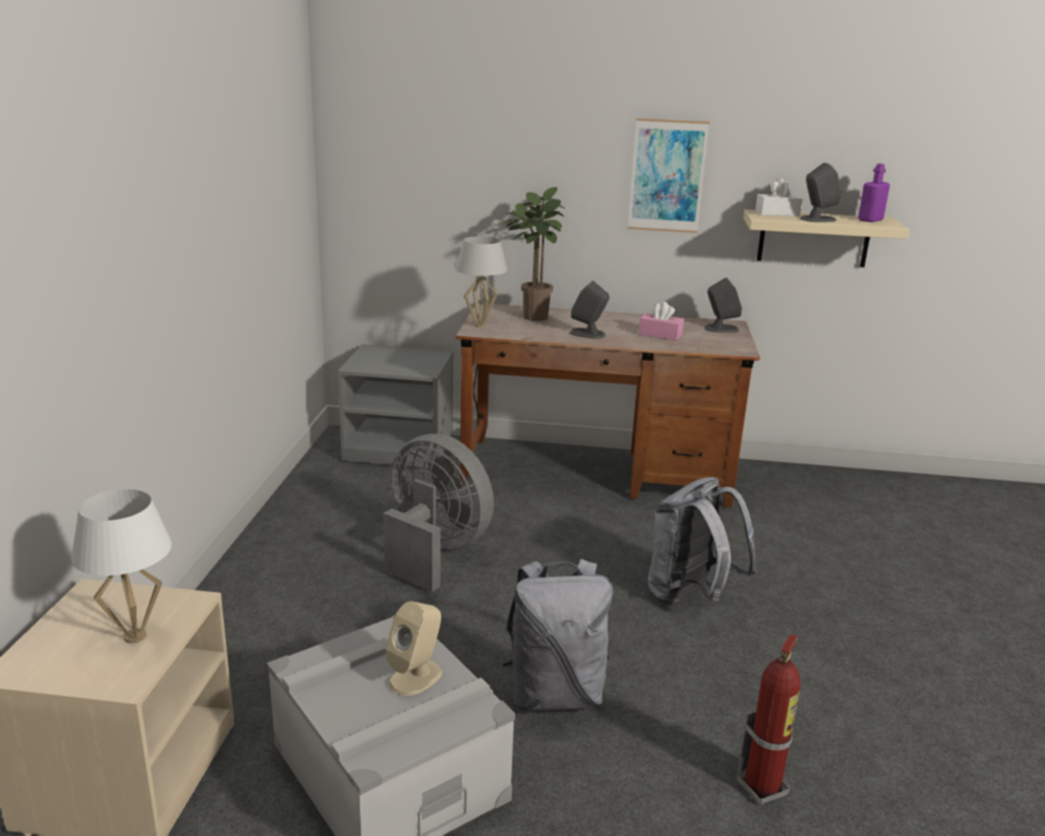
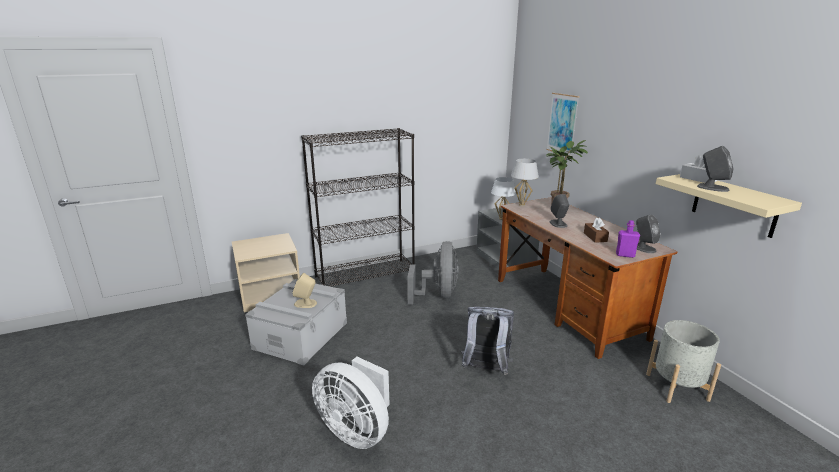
camera: 60 degrees right, 0 degrees up
(135, 636) = (265, 249): white table lamp -> white table lamp (501, 218)
(242, 599) = (365, 275): none -> black bookcase
(555, 694) = (372, 355): grey backpack -> none
(660, 335) = (595, 237): pink tissue box -> brown tissue box
(667, 176) = (645, 142): picture -> picture (562, 124)
(762, 787) = (356, 430): fire extinguisher -> white fan
(815, 491) = (677, 387): none -> grey planter
(870, 220) = (762, 198): purple bottle -> purple bottle (625, 255)

